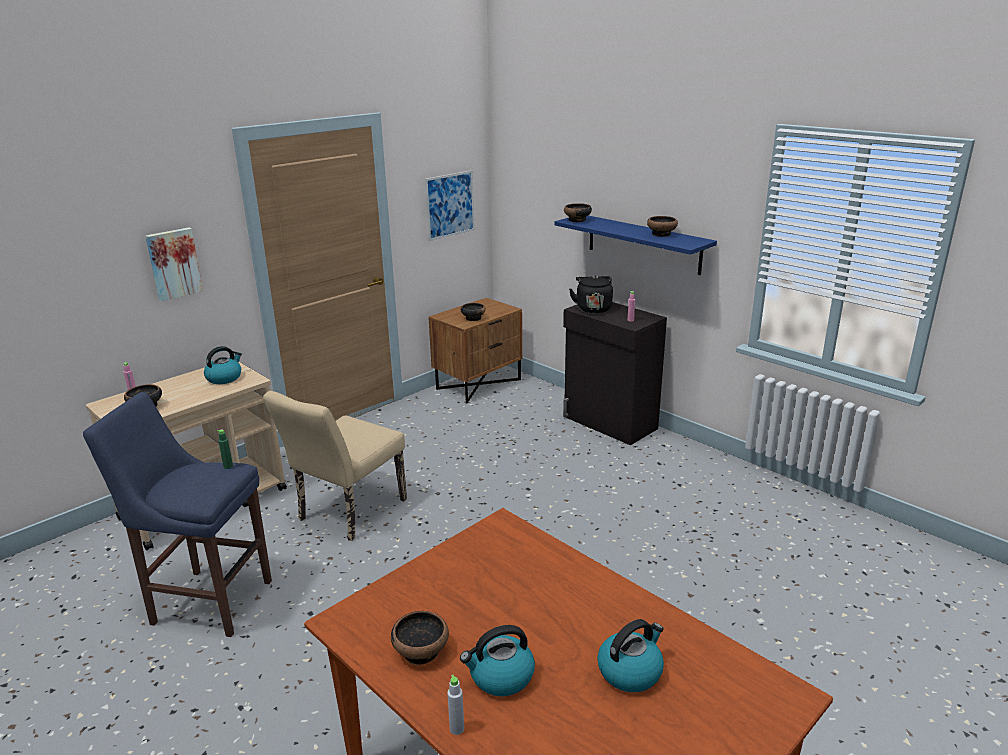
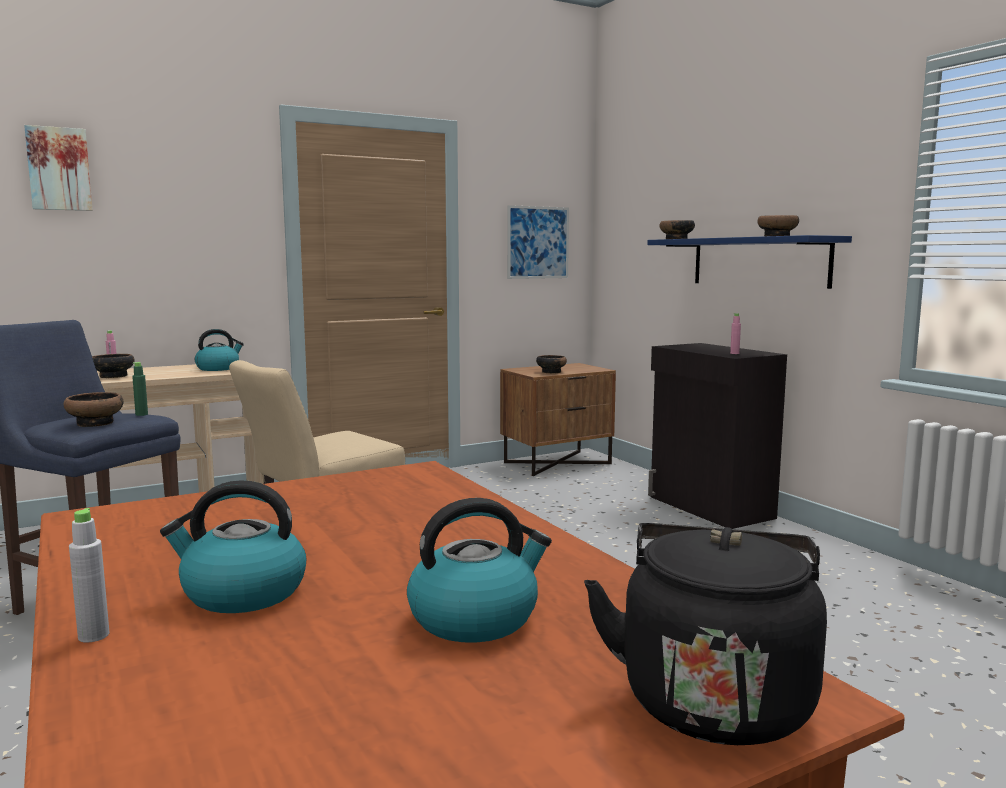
camera: 15 degrees right, 15 degrees down
(173, 263) = (191, 238): picture -> picture (59, 169)
(421, 651) = (157, 554): bowl -> bowl (96, 423)
(593, 308) = (690, 347): black kettle -> black kettle (714, 697)

